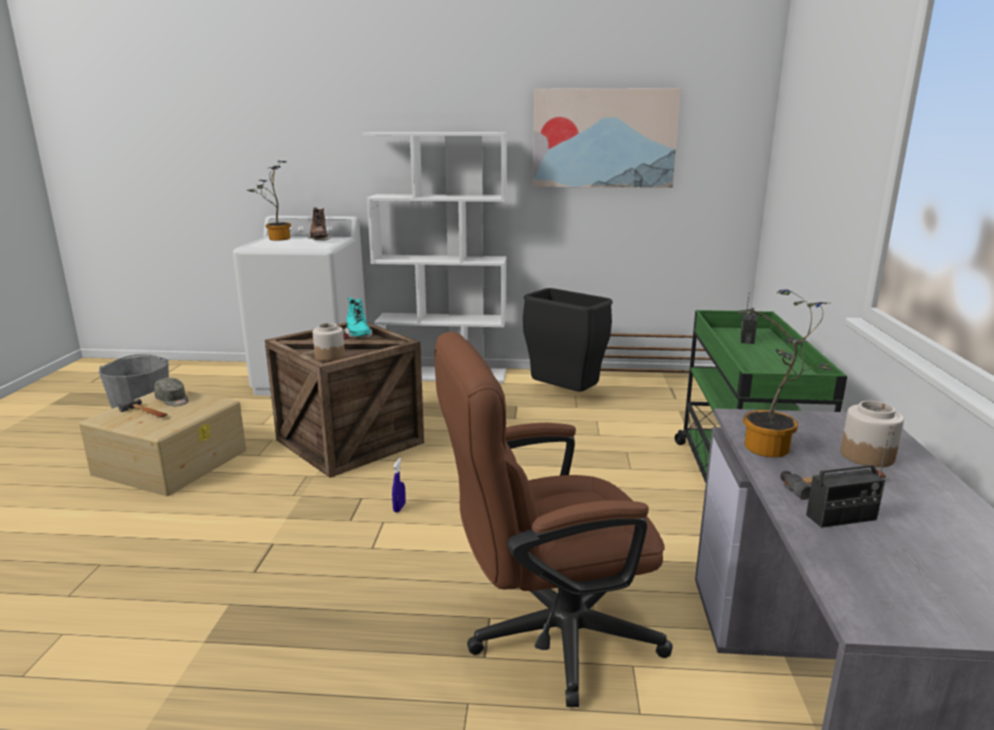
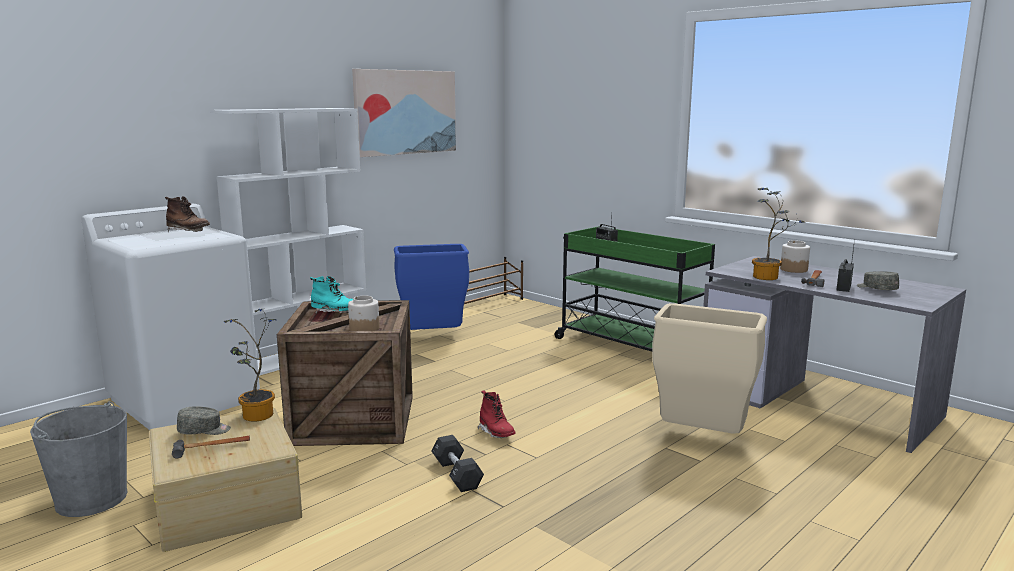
camera: 50 degrees left, 5 degrees down
(276, 239) = (132, 239): potted plant -> potted plant (256, 417)
(295, 524) = (457, 474): none -> black dumbbell
(399, 508) = (496, 433): blue spray bottle -> red boot
(546, 636) = (701, 439): brown office chair -> beige trash can
(564, 396) = (433, 337): black trash can -> blue trash can
(899, 549) = (876, 289): none -> grey cap

